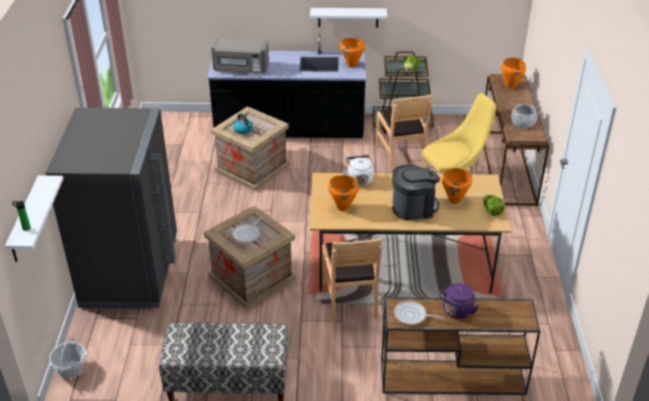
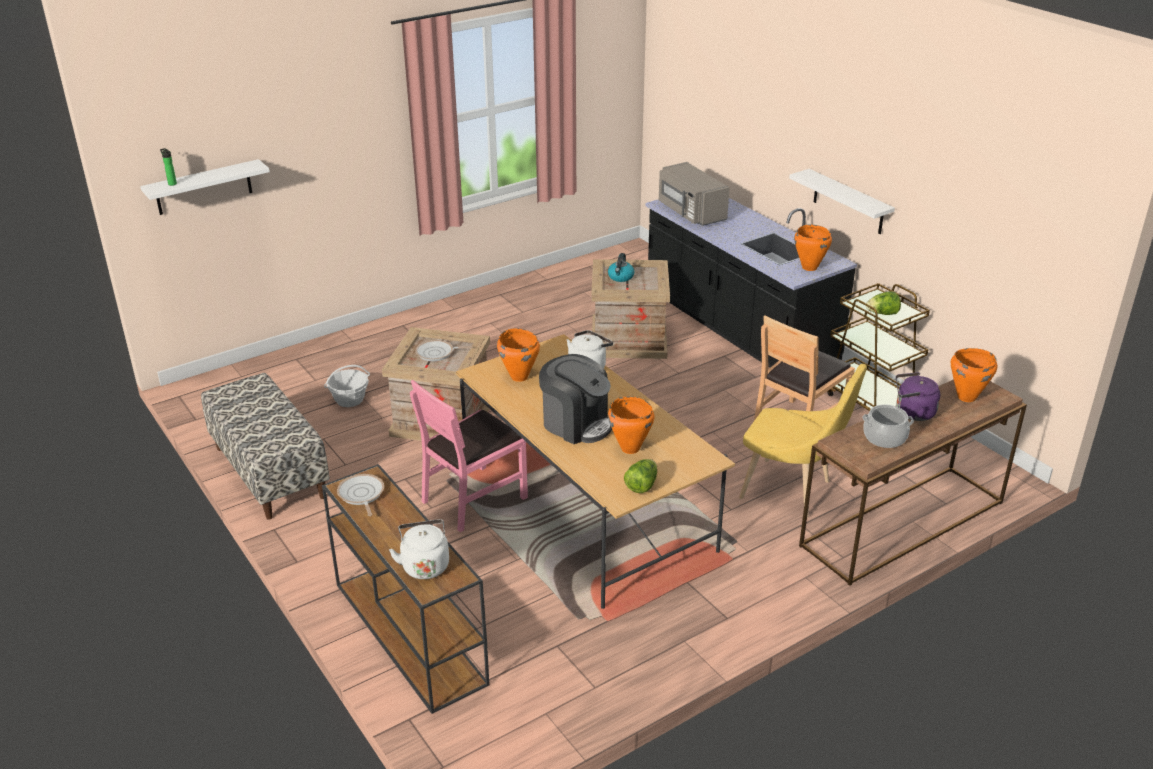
camera: 55 degrees right, 5 degrees down
(71, 369) = (218, 378): basket -> basket (349, 399)
(131, 271) = (379, 346): grey fridge -> none
(350, 299) = (474, 499): brown chair -> pink chair
(456, 311) = (398, 525): purple kettle -> purple kettle (912, 413)
(502, 315) = (424, 565): none -> white kettle

